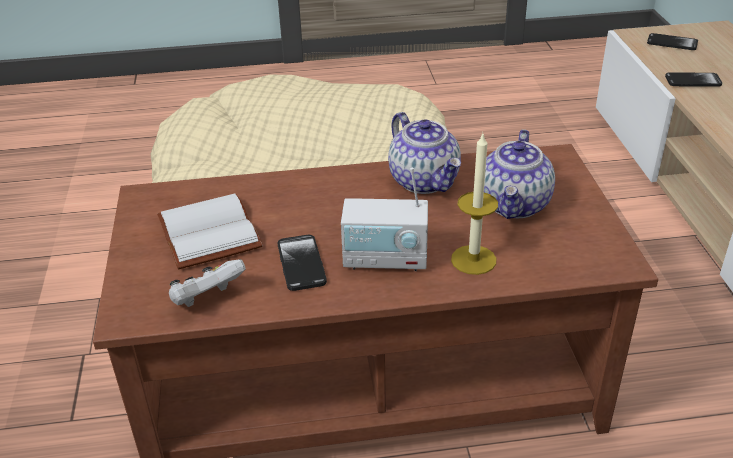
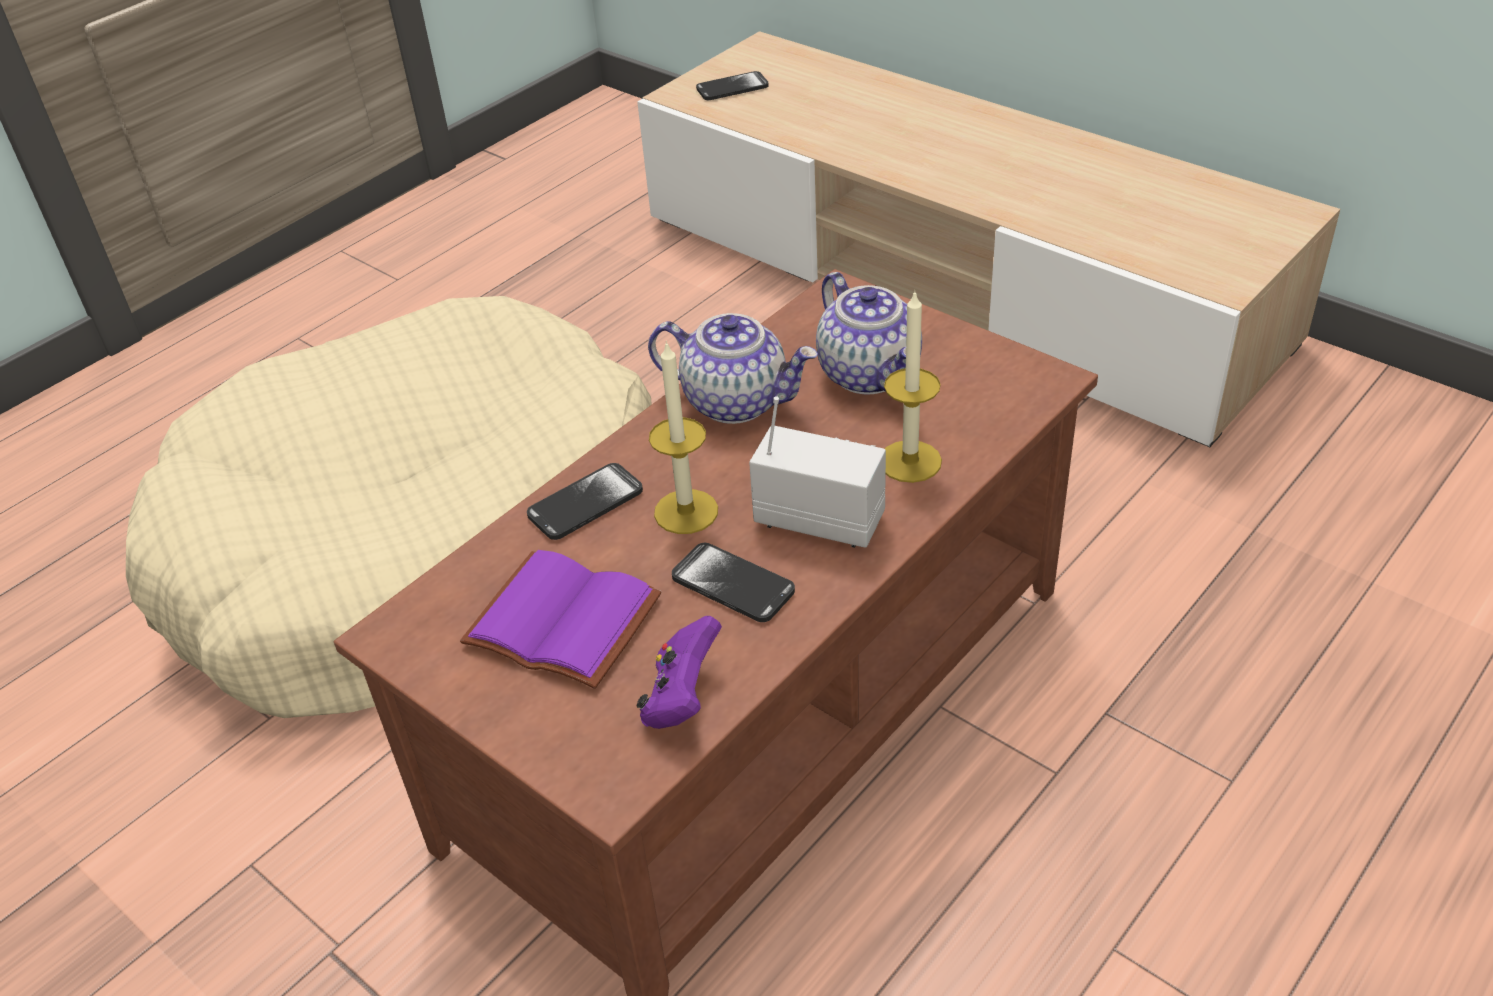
camera: 40 degrees left, 5 degrees up
(205, 233) = (558, 624): white book -> purple book
(207, 299) = (682, 698): white game controller -> purple game controller
(328, 218) = (686, 511): none -> candle
(385, 259) = (819, 519): radio -> radio turned 120 degrees counterclockwise
(693, 81) = (809, 129): phone -> phone (585, 503)

